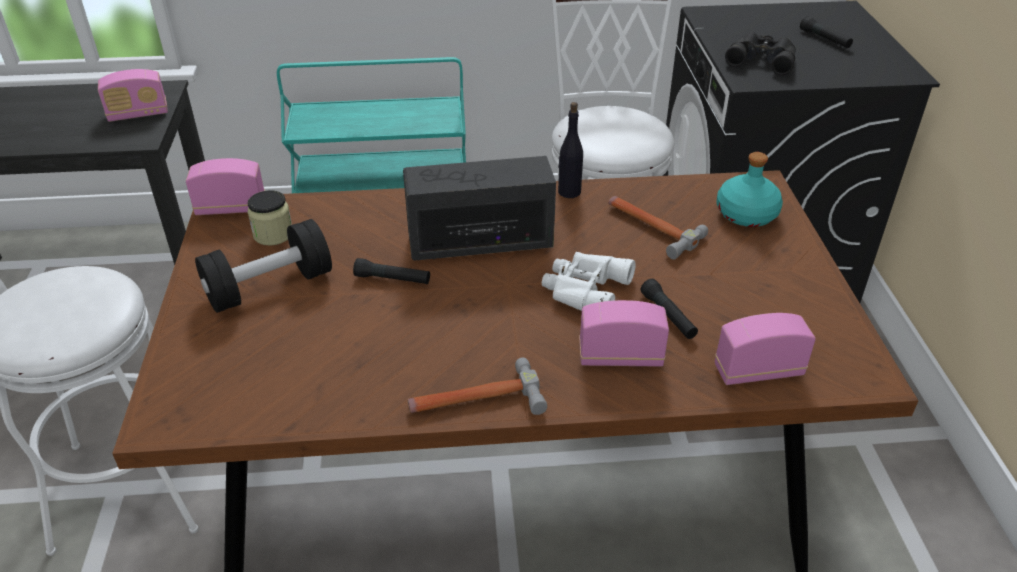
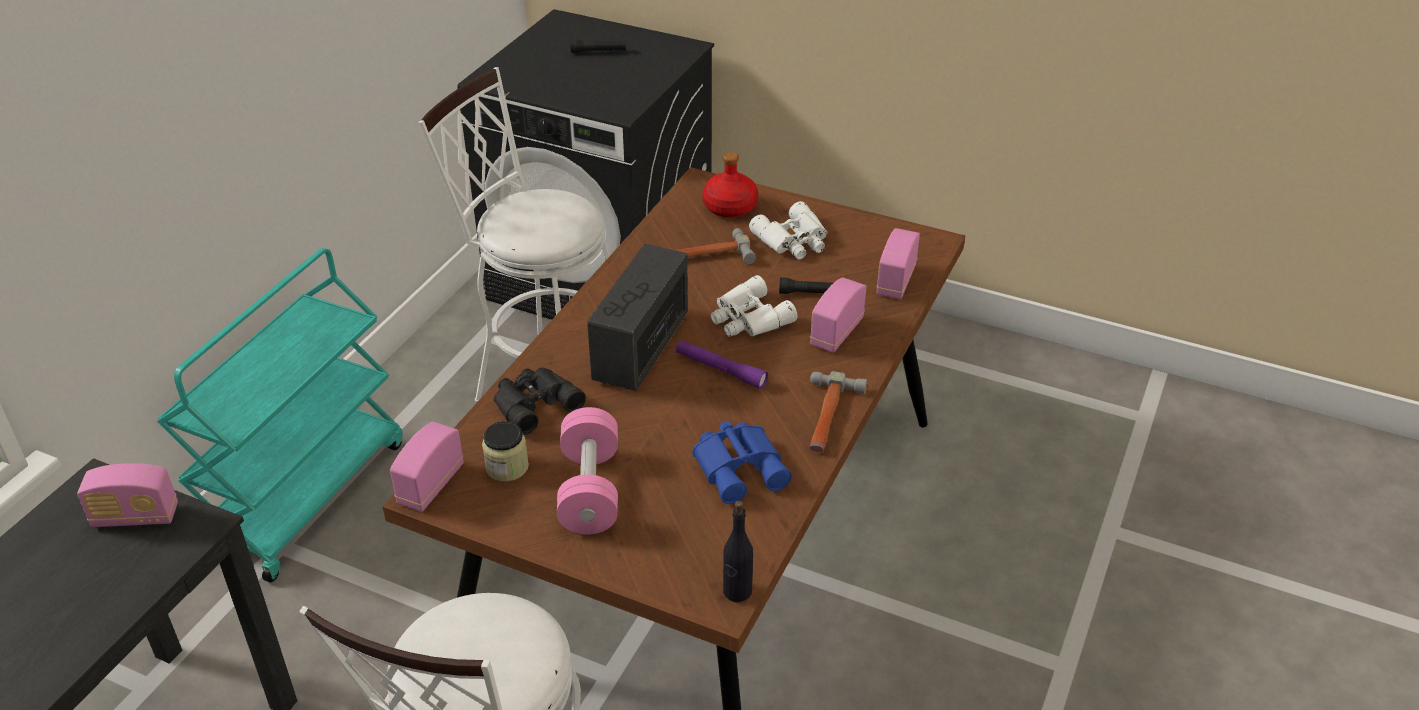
camera: 60 degrees left, 0 degrees up
(138, 114) = (136, 517): radio -> radio turned 75 degrees clockwise
(269, 287) = (590, 490): black dumbbell -> pink dumbbell
(356, 366) = (741, 467): none -> blue binoculars
(392, 279) = (646, 413): black flashlight -> none
(490, 300) = (720, 370): none -> purple flashlight
(569, 192) = (616, 276): black bottle -> black bottle (737, 591)
(742, 272) = (794, 241): none -> white binoculars
(745, 214) = (730, 207): turquoise bottle -> red bottle
(762, 59) = (595, 91): black binoculars -> black binoculars (533, 403)

